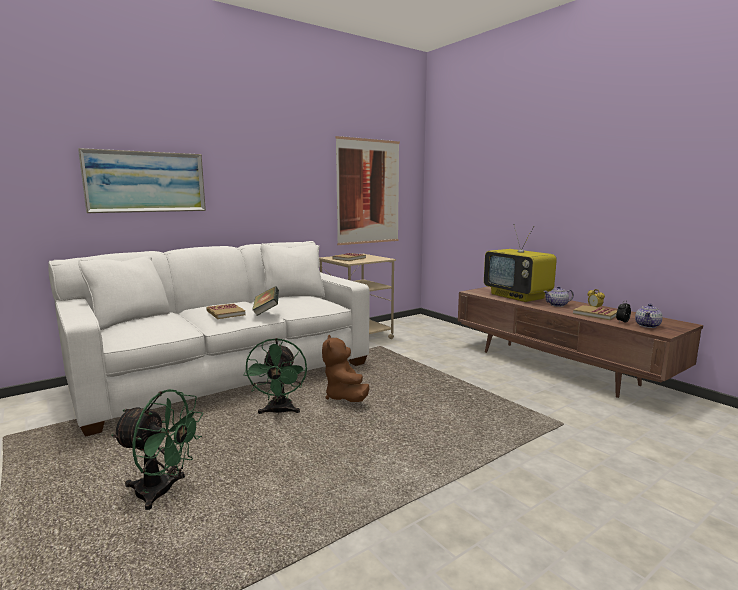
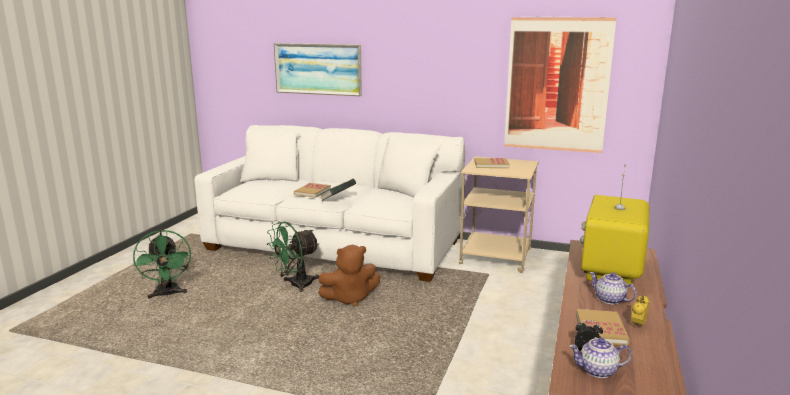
camera: 55 degrees right, 5 degrees up
(345, 397) = (350, 298): brown plush toy -> brown plush toy turned 150 degrees counterclockwise

